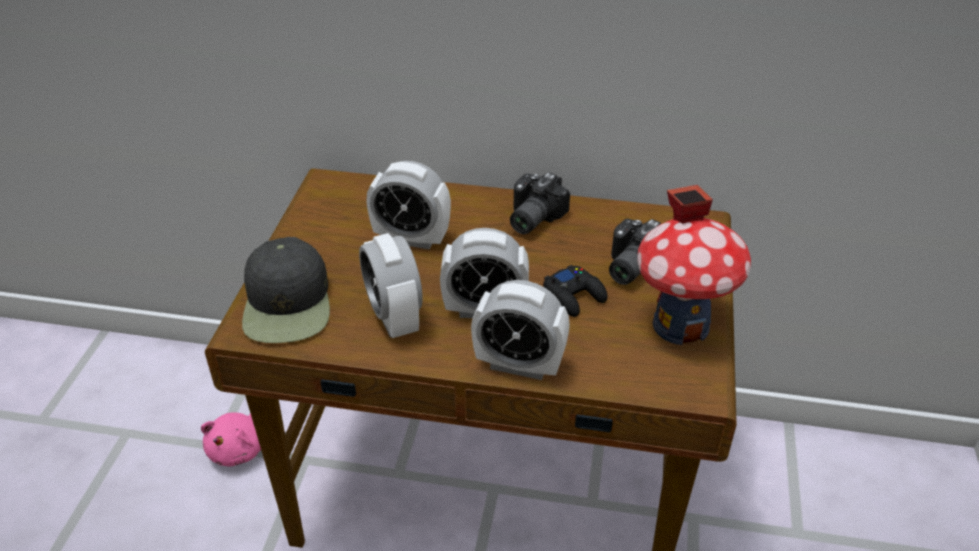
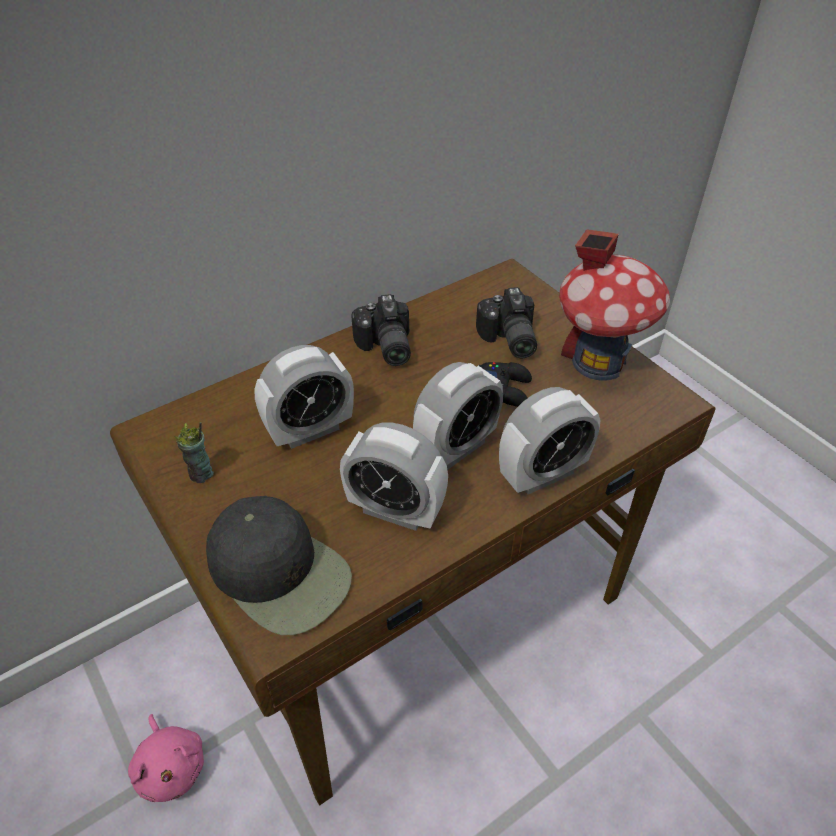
camera: 45 degrees left, 5 degrees up
(319, 223) = (201, 474): none -> cup

